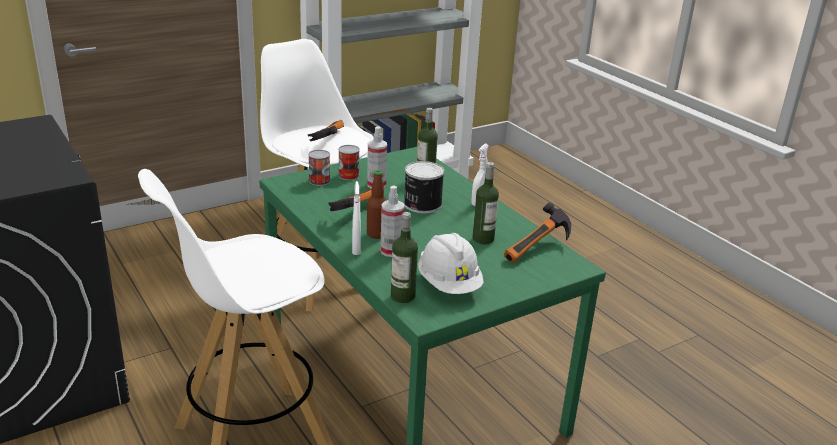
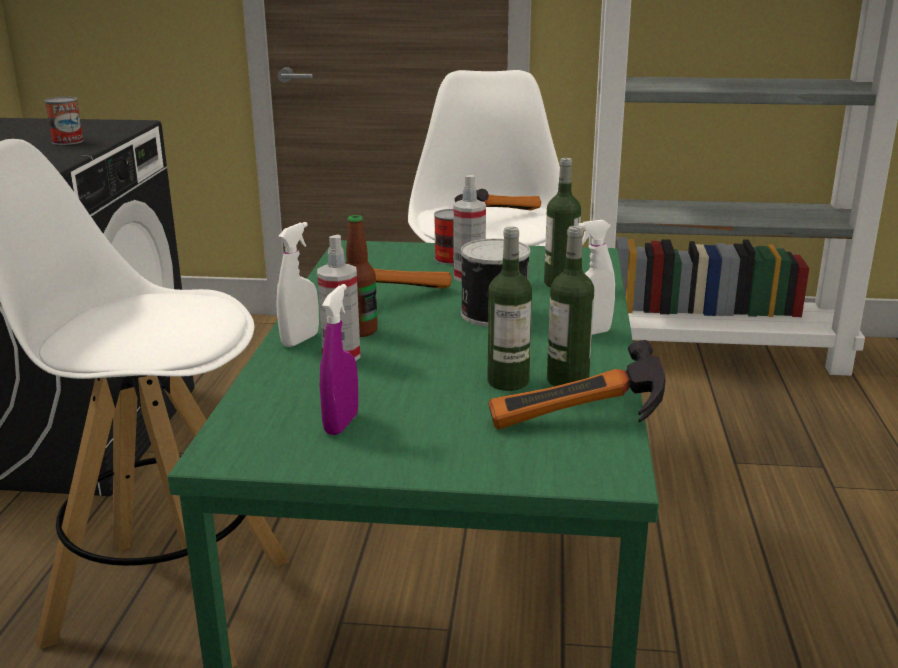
camera: 40 degrees right, 5 degrees down
(319, 181) = (401, 256): can -> can (68, 141)
(402, 296) = (247, 416): bottle -> bottle (567, 380)
(449, 284) = (341, 424): white hard hat -> purple spray bottle

